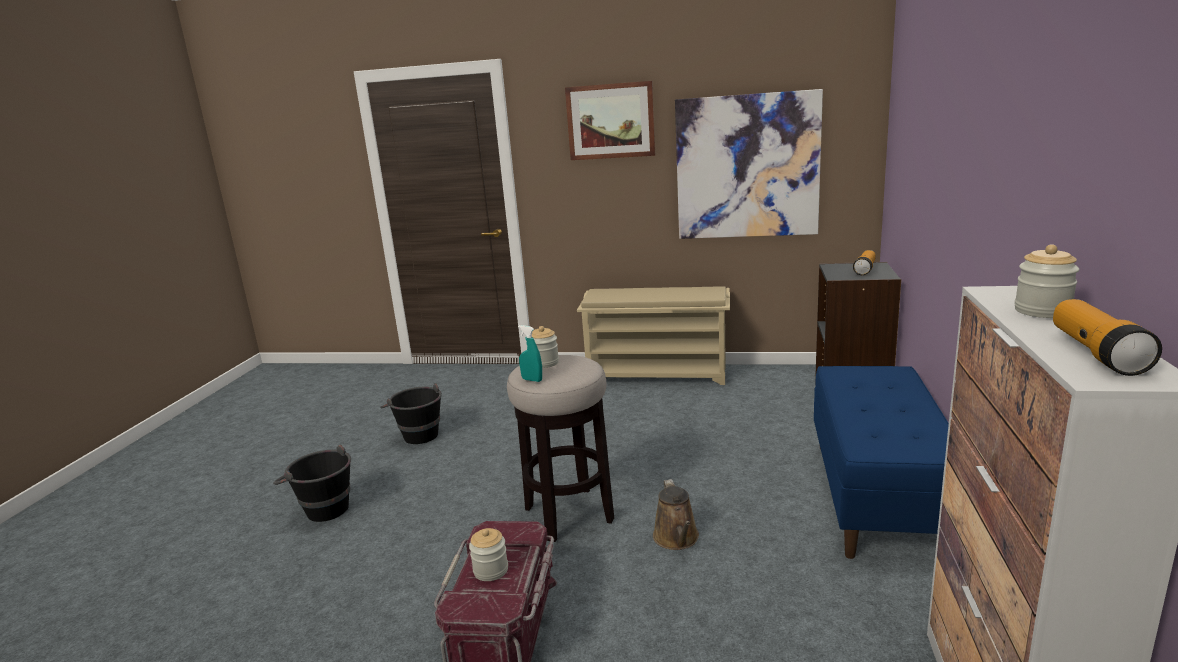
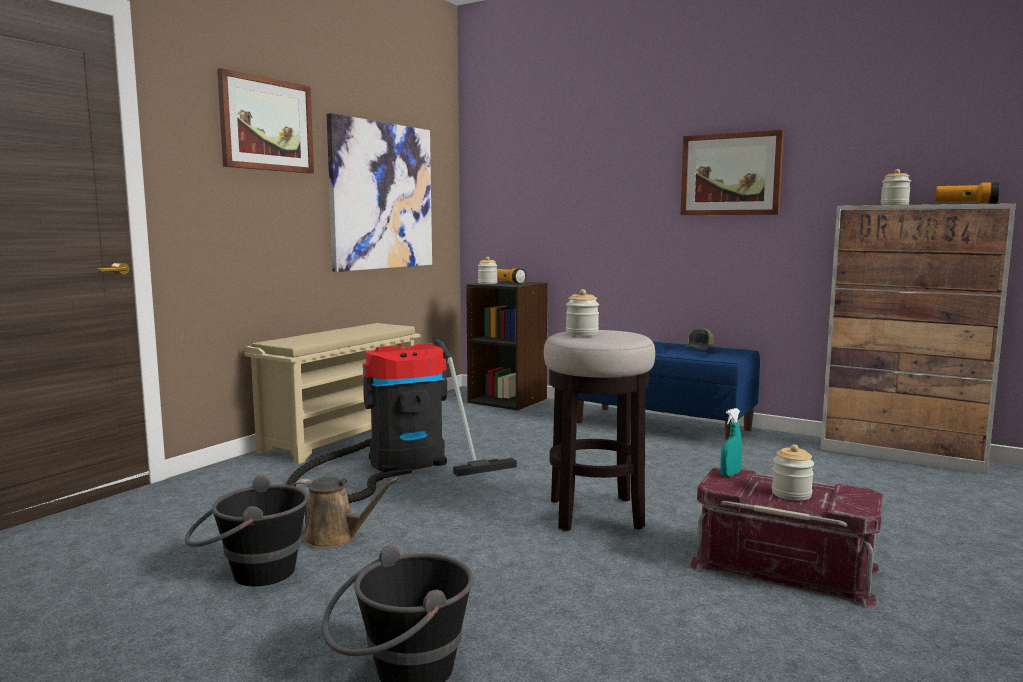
camera: 70 degrees left, 10 degrees down
(532, 380) = (624, 339): turquoise spray bottle -> turquoise spray bottle (730, 474)
(615, 412) = (399, 464): none -> vacuum cleaner
(677, 539) = (674, 483): brown watering can -> brown watering can (335, 537)
(839, 266) = (487, 283): none -> jar
(919, 425) = (699, 348): none -> cap
(991, 187) = (730, 174): none -> picture

